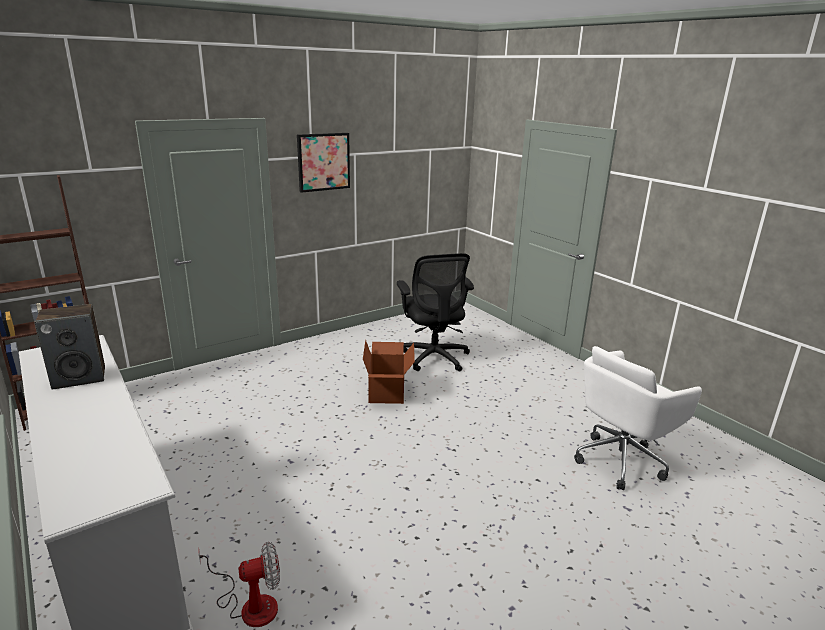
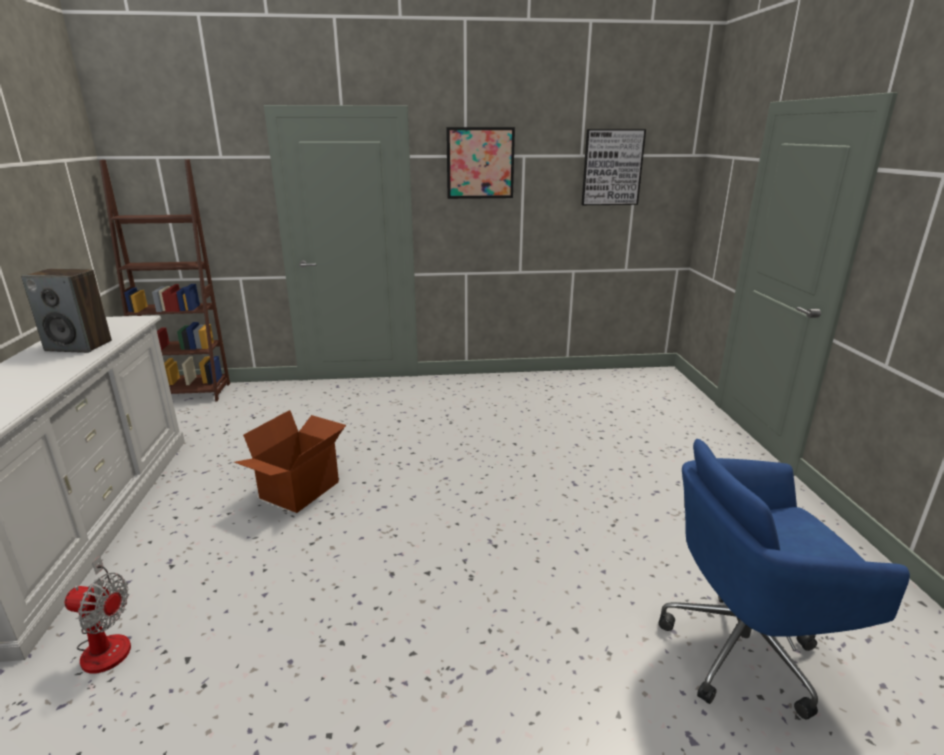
camera: 30 degrees right, 0 degrees up
(387, 392) = (480, 452): cardboard box -> cardboard box (301, 490)
(415, 159) = (612, 167): none -> picture
(432, 355) = (575, 423): black office chair -> none
(621, 460) = (747, 652): white office chair -> blue office chair

